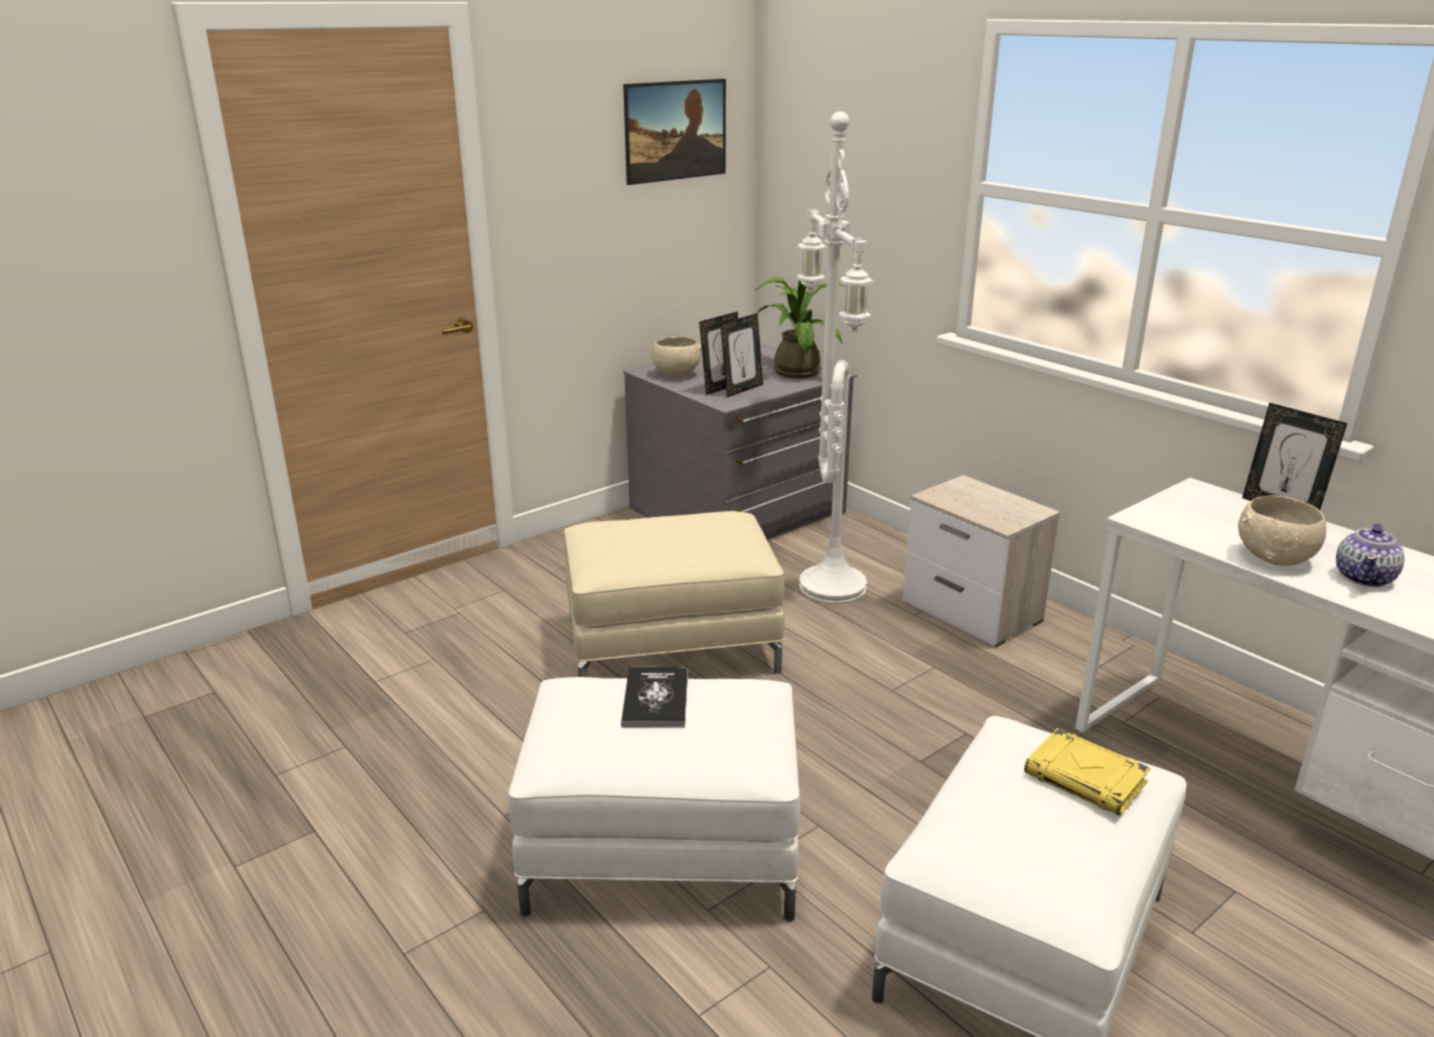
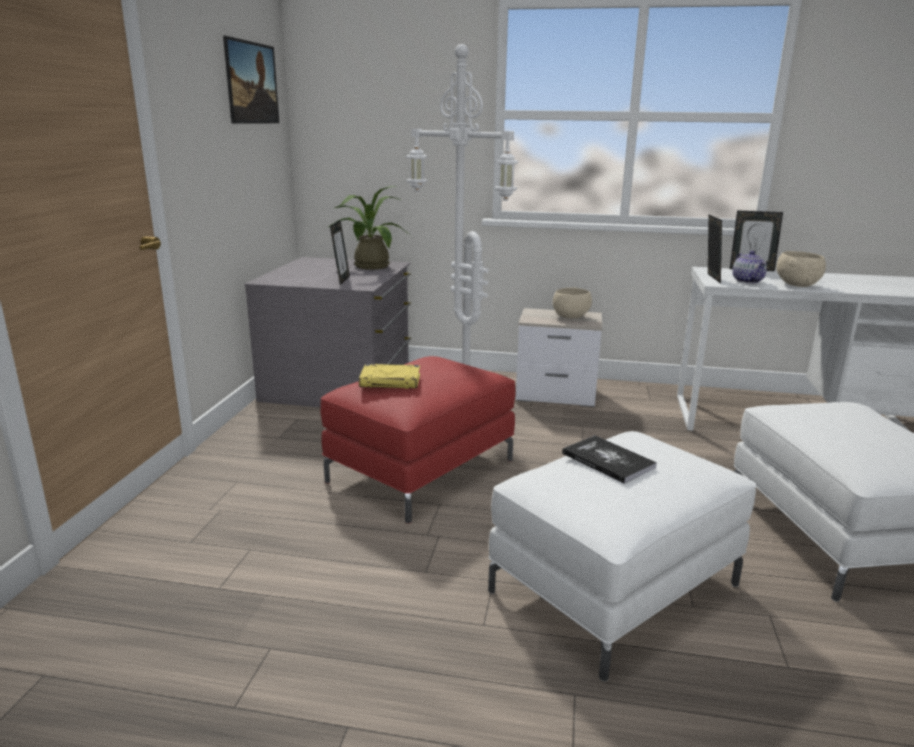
camera: 40 degrees left, 5 degrees down
(671, 645) = (421, 470): beige ottoman -> red ottoman
(675, 374) = (291, 279): beige bowl -> beige bowl (570, 317)
(741, 390) = (357, 279): picture frame -> picture frame (710, 278)
(1086, 778) = (852, 412): yellow book -> yellow book (391, 381)
(1364, 577) = (838, 284): teapot -> teapot (747, 281)

